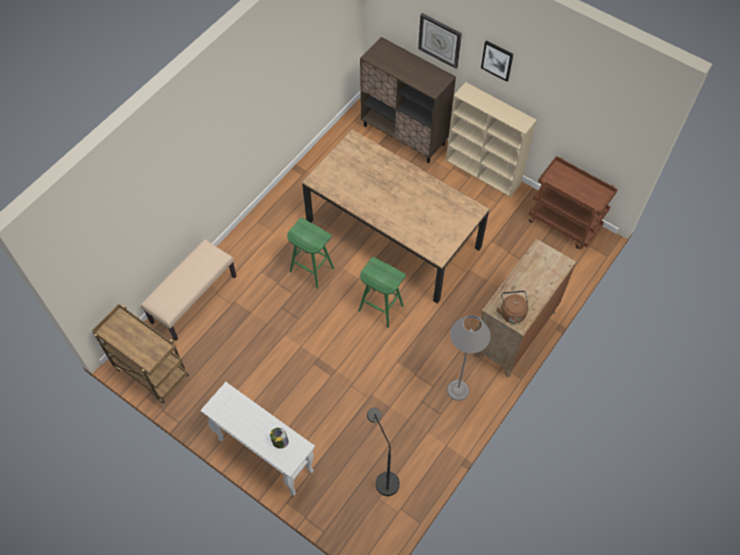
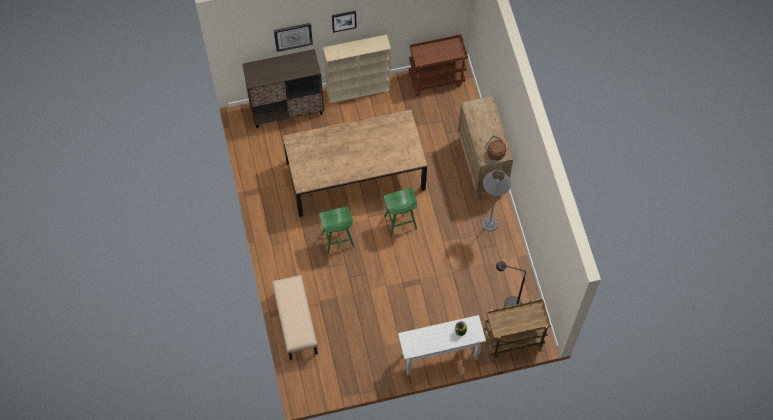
camera: 50 degrees left, 5 degrees up
(150, 371) = (325, 383): brown cart -> brown cart (513, 340)

